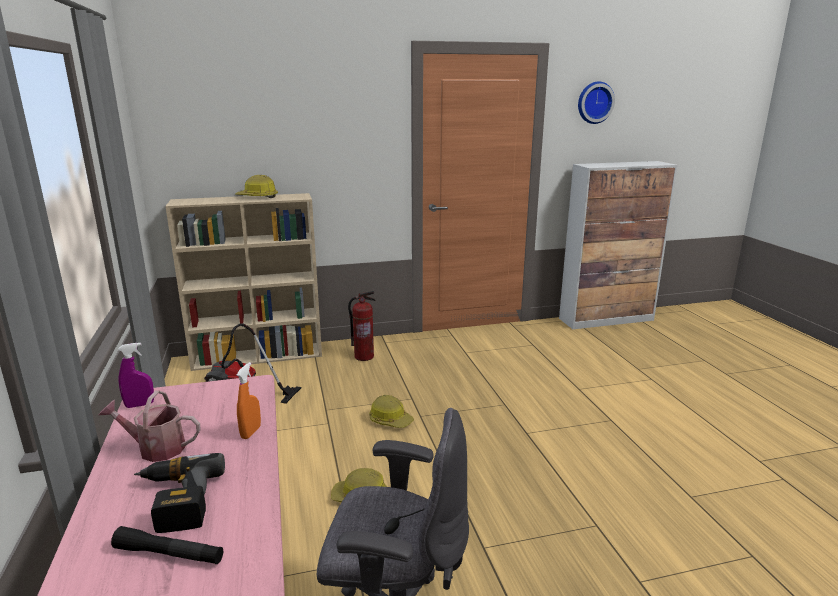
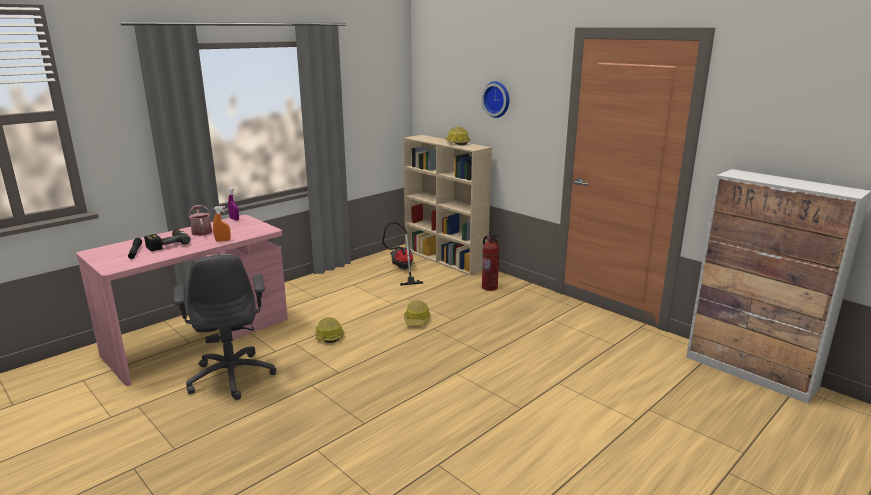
camera: 60 degrees right, 0 degrees up
(594, 102) = (771, 99): wall clock -> wall clock (497, 99)

